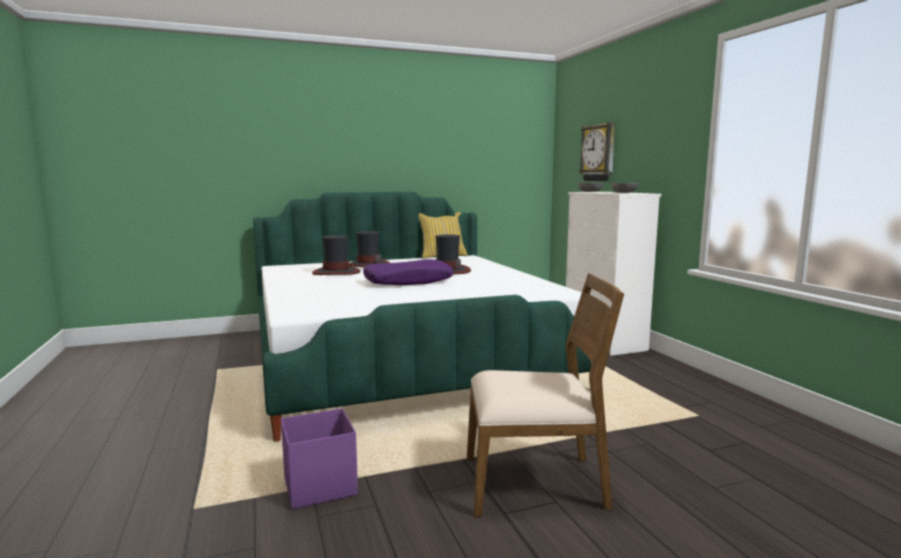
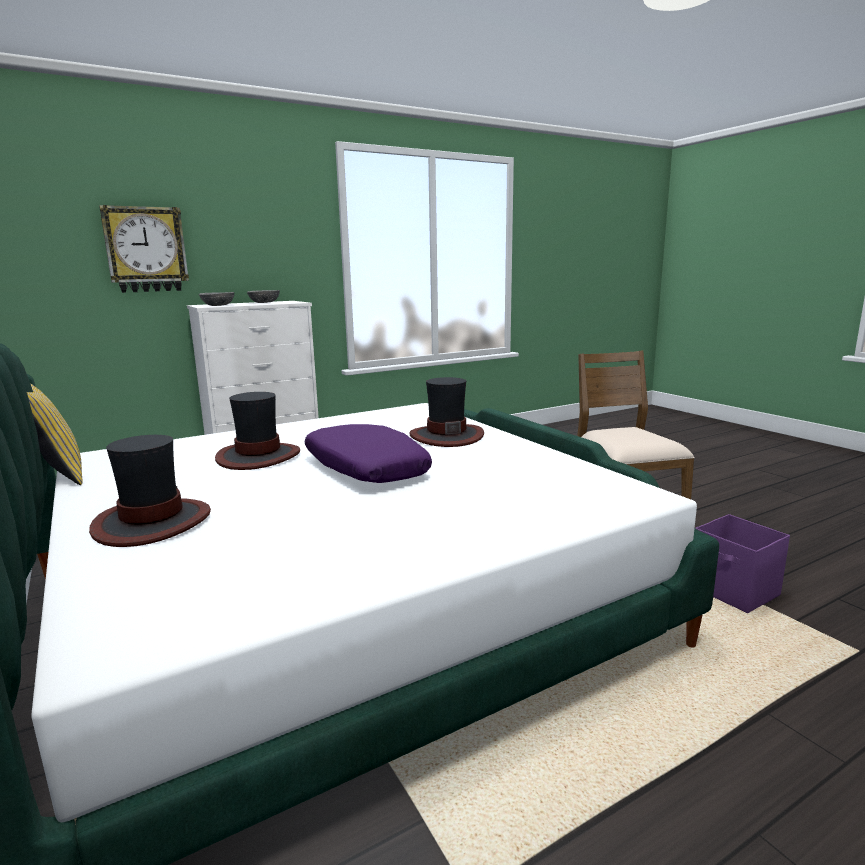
camera: 100 degrees left, 5 degrees up
(336, 272) = (255, 537): hat -> hat (446, 436)

